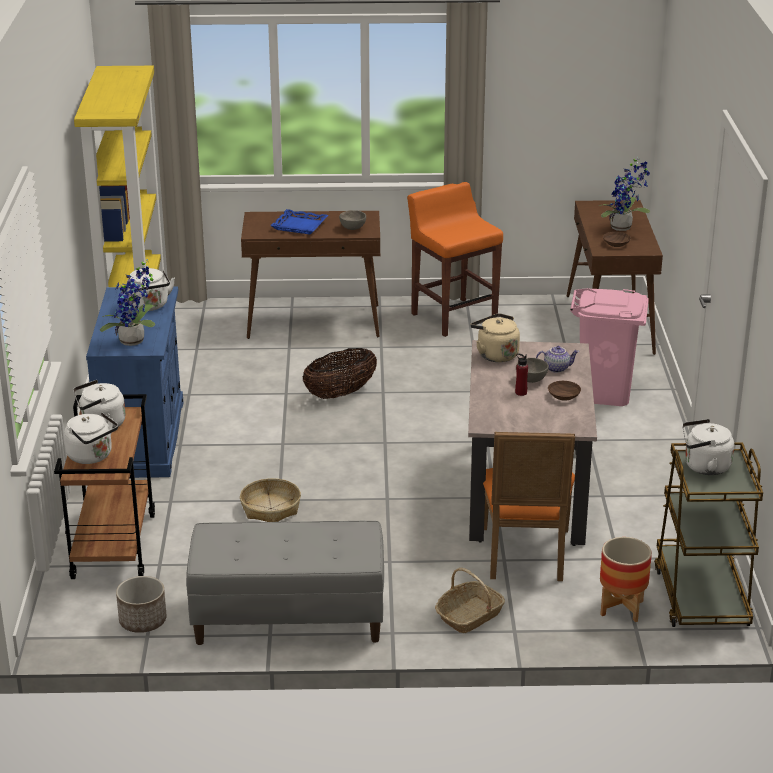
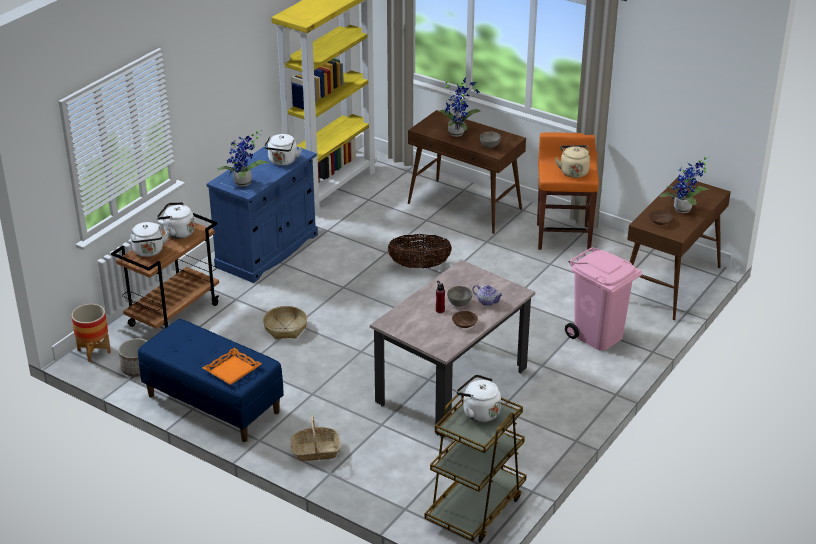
camera: 35 degrees right, 5 degrees up
(287, 619) = (212, 404): grey bench -> blue bench
(300, 225) = (457, 132): blue tray -> potted plant
(336, 550) = (232, 370): none -> orange tray
(495, 354) = (461, 276): beige kettle -> beige kettle (573, 171)
(525, 557) = (396, 429): orange chair -> none
(621, 608) = (414, 491): planter -> planter (94, 351)

